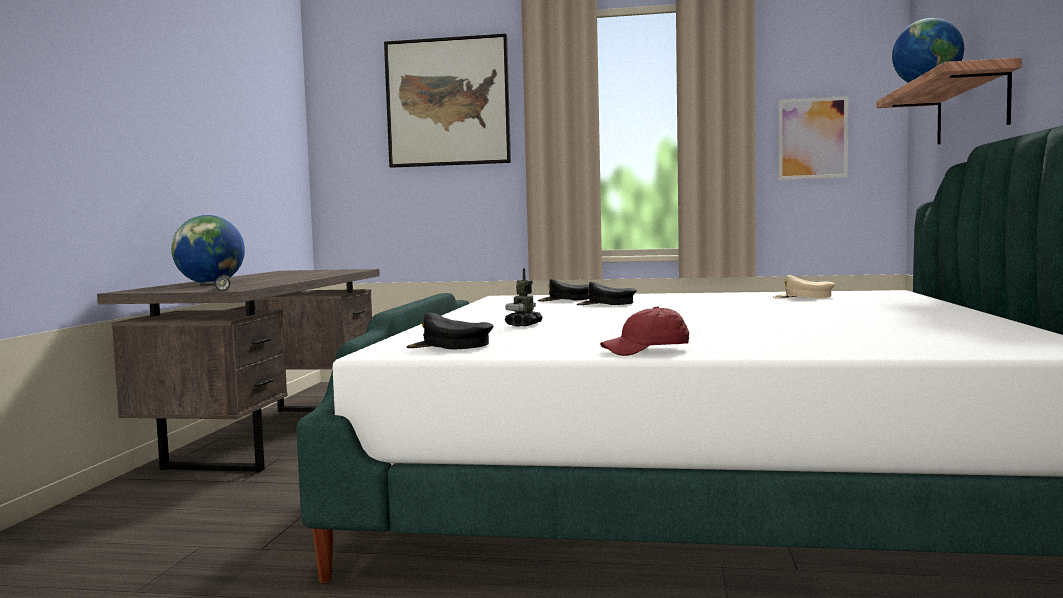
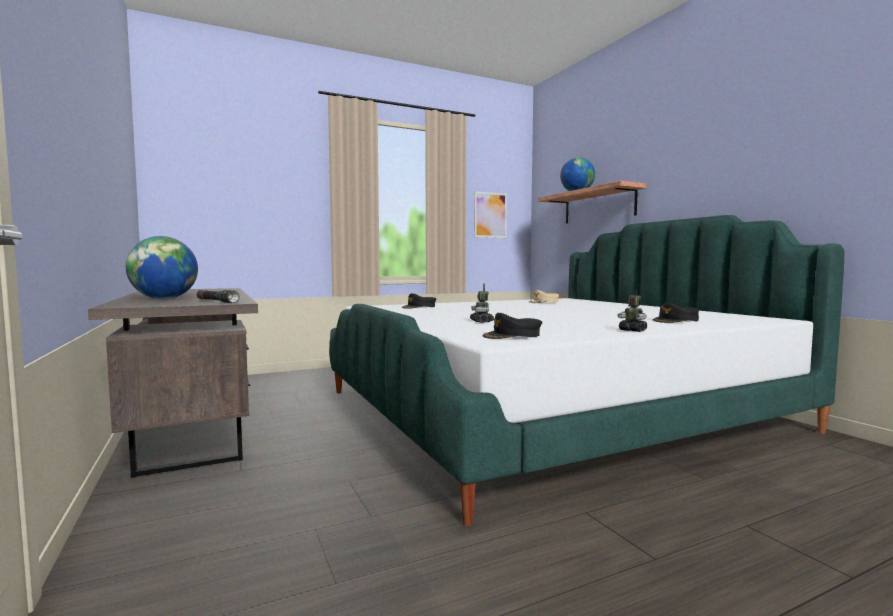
camera: 35 degrees left, 0 degrees up
(448, 102) = (267, 165): picture -> none
(606, 304) = (459, 308): black cap -> black cap (676, 320)
(647, 351) = (632, 330): red cap -> toy robot

